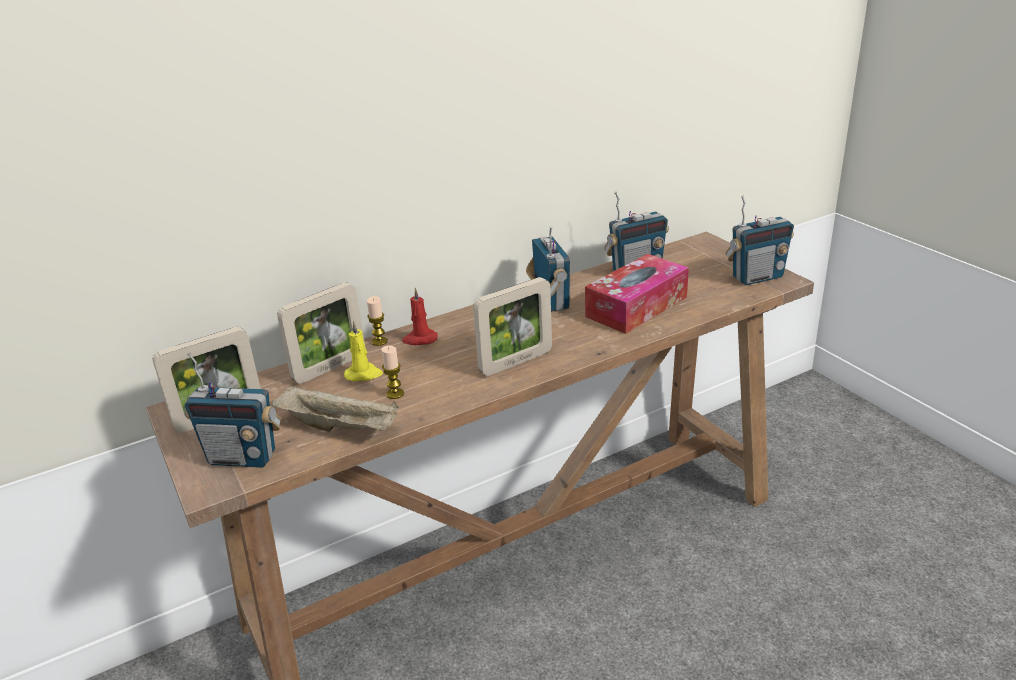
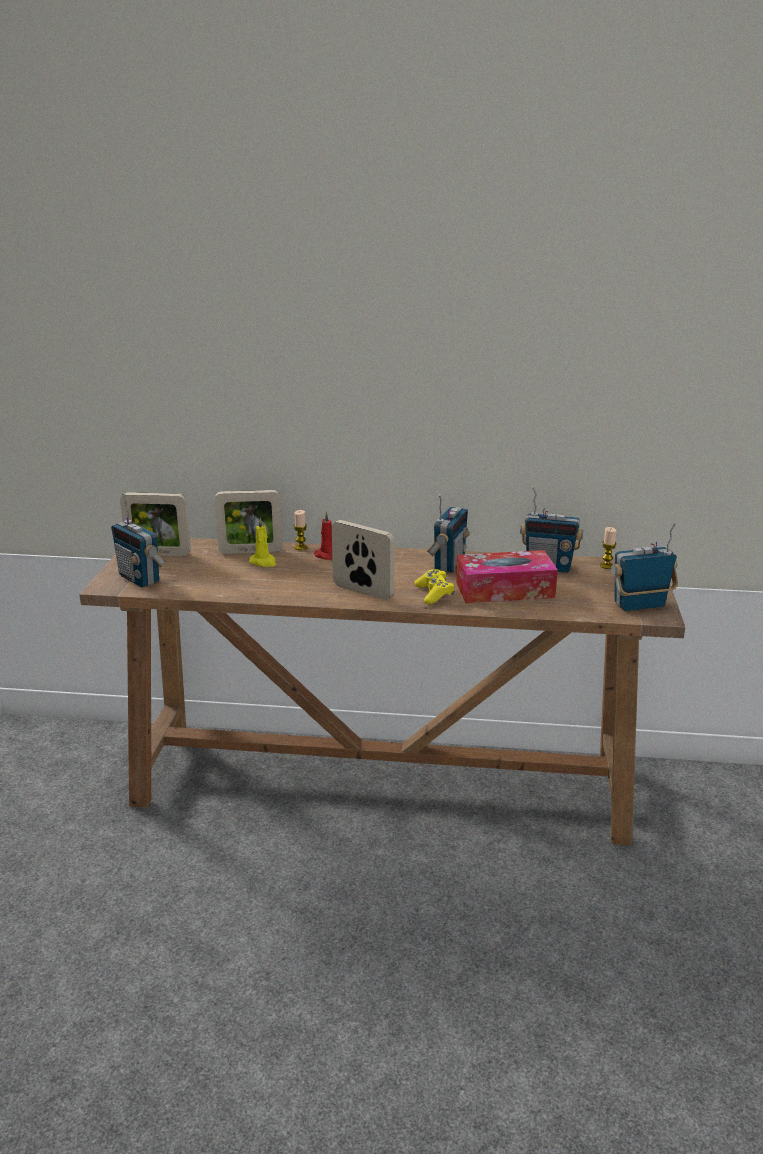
camera: 35 degrees right, 5 degrees down
(341, 427) = (209, 585): beige tray -> none
(395, 394) = (264, 579): candle -> candle (606, 566)
(516, 362) = (363, 591): picture frame -> picture frame turned 150 degrees counterclockwise
(585, 336) = (434, 594): none -> yellow game controller
(757, 277) = (639, 605): radio -> radio turned 150 degrees clockwise

